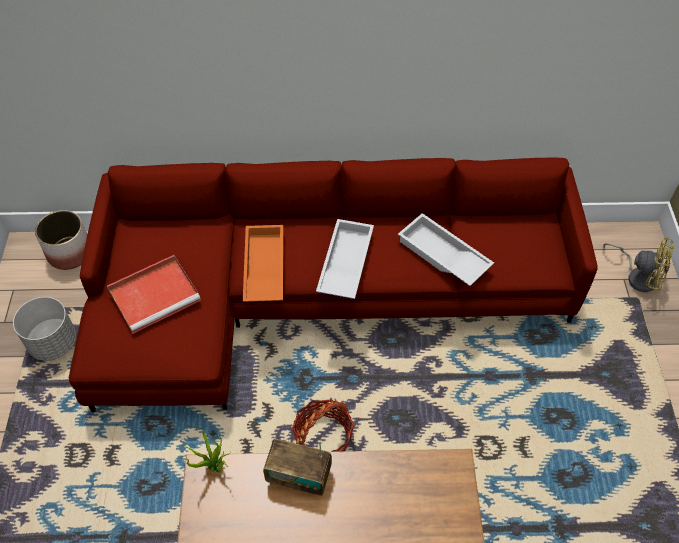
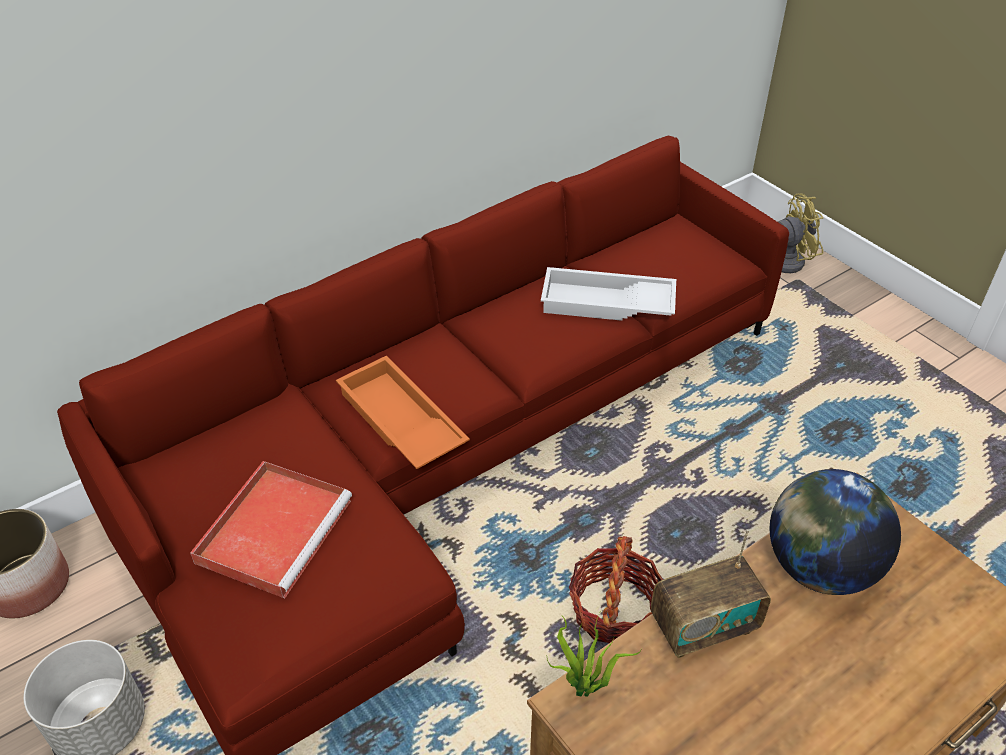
camera: 35 degrees left, 10 degrees down
(344, 263) = (500, 366): white tray -> none
(391, 486) = (819, 567): none -> globe

